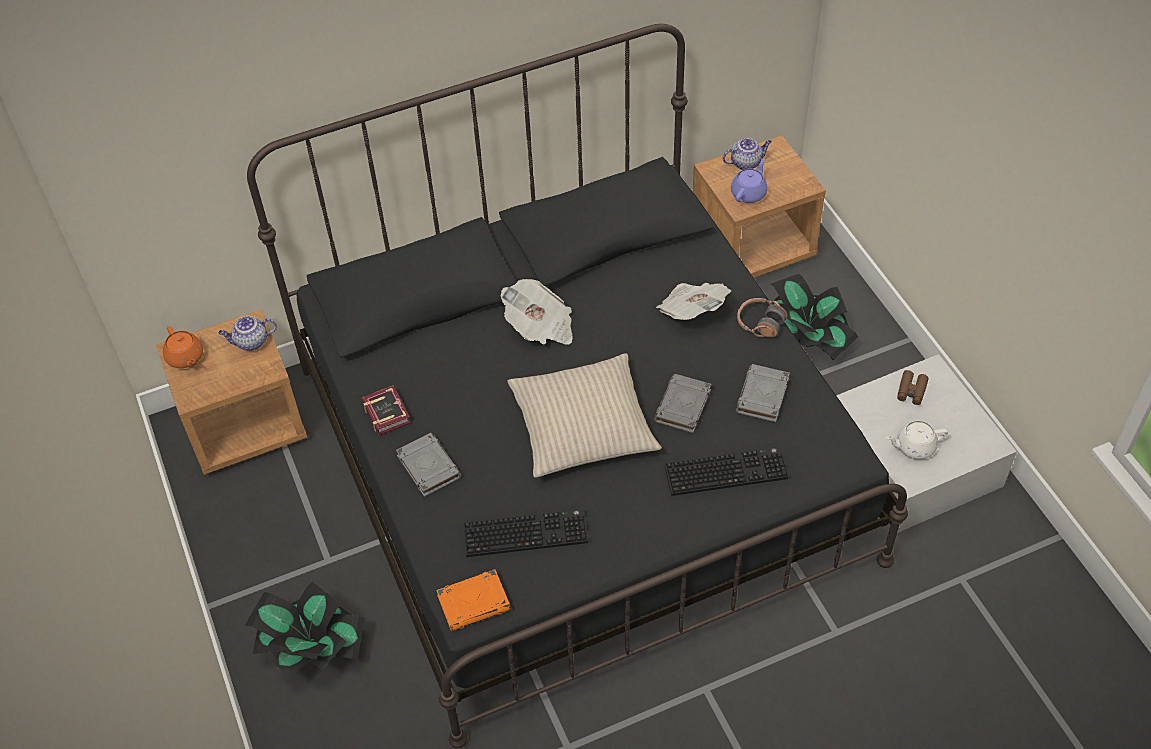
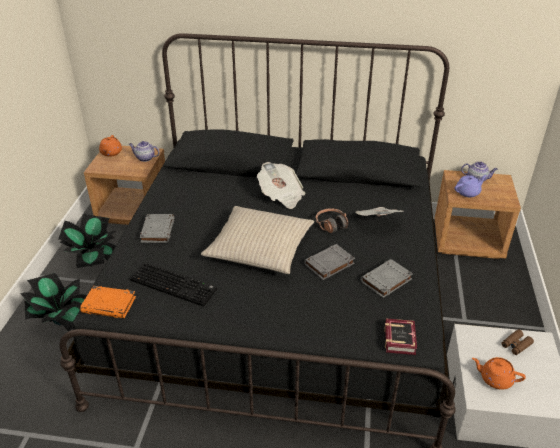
camera: 30 degrees right, 15 degrees down
(387, 411) = (164, 199): book -> book (400, 338)
(726, 470) = (326, 309): keyboard -> none
(760, 323) = (416, 244): headphones -> headphones (331, 224)
(806, 339) = (470, 299): potted plant -> potted plant (94, 258)
(914, 447) = (495, 379): white teapot -> orange teapot

